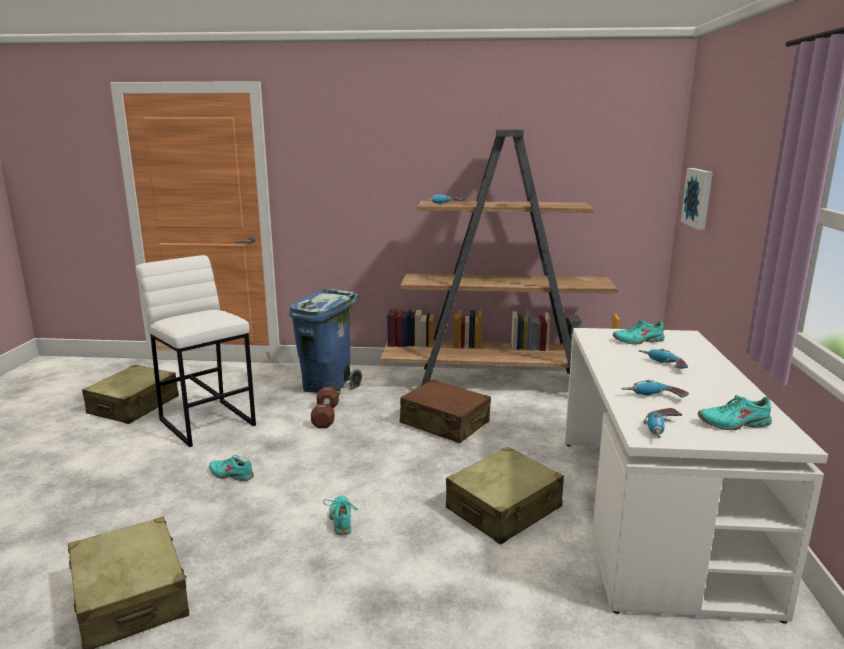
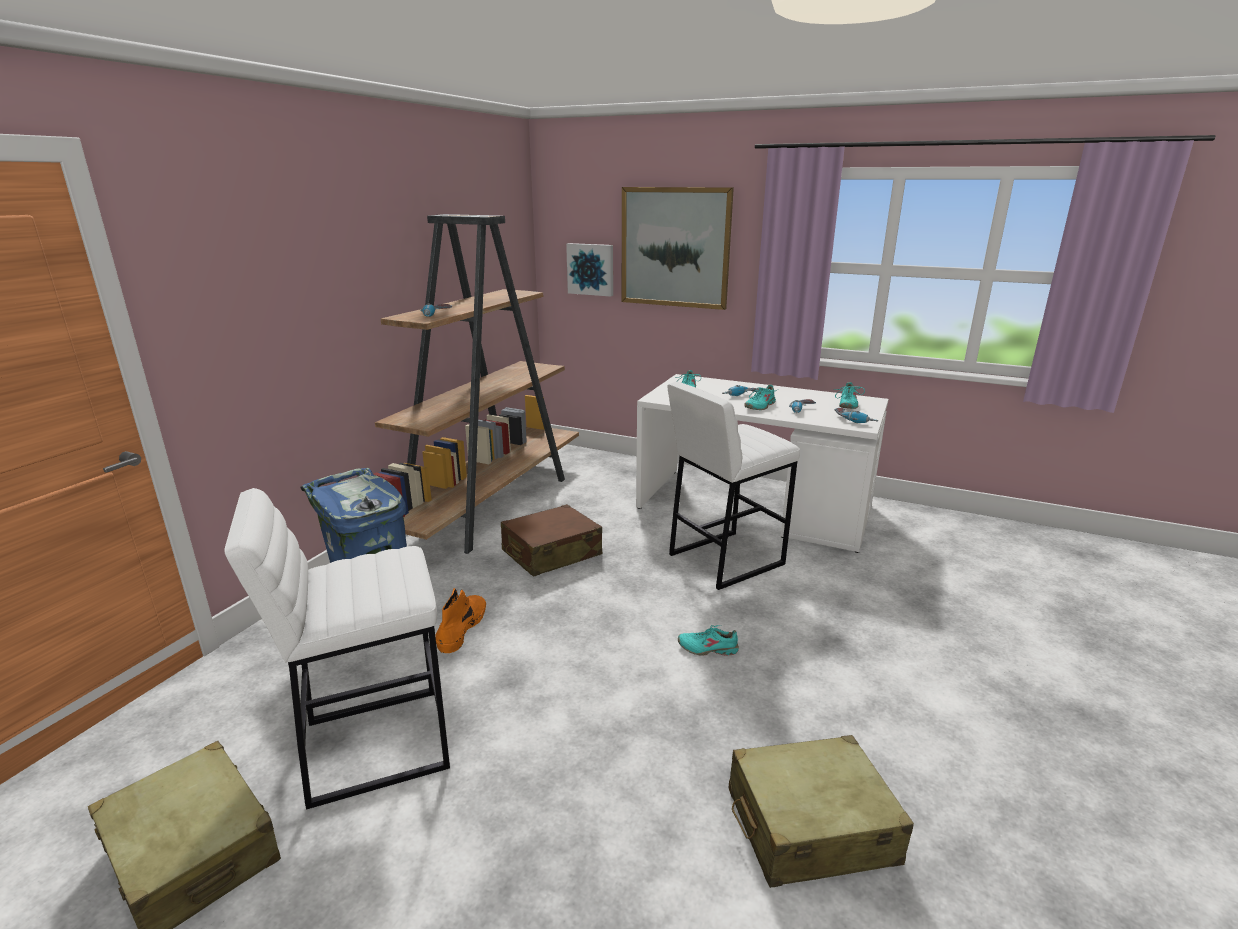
camera: 70 degrees left, 5 degrees up
(231, 474) = (566, 725): turquoise shoe -> turquoise shoe (759, 406)
(325, 416) = (463, 627): brown dumbbell -> orange boot
(504, 509) = (724, 560): beige suitcase -> white stool
(743, 179) = (675, 247): none -> picture

